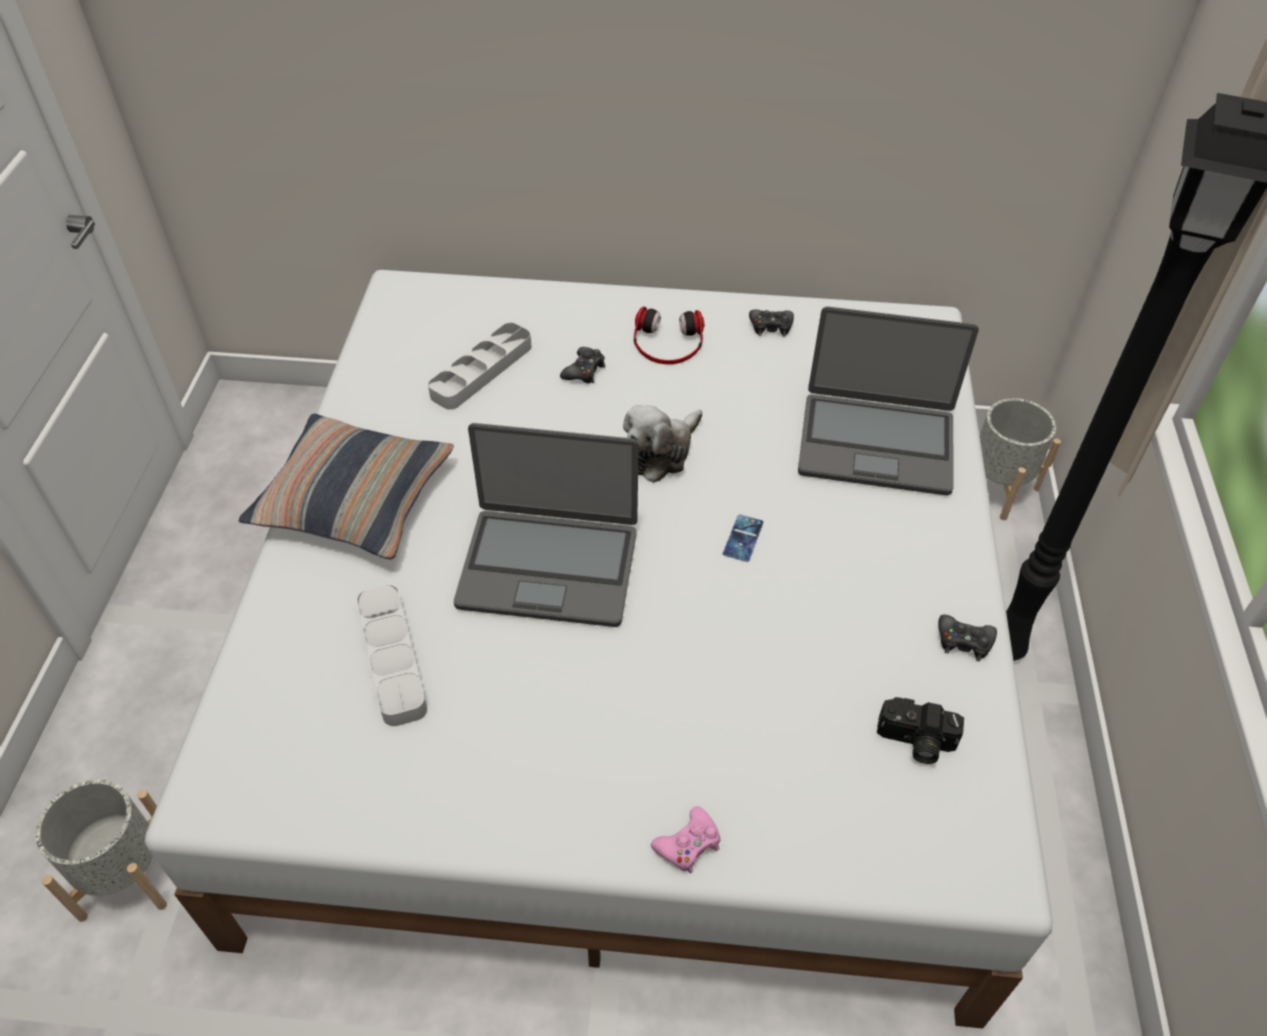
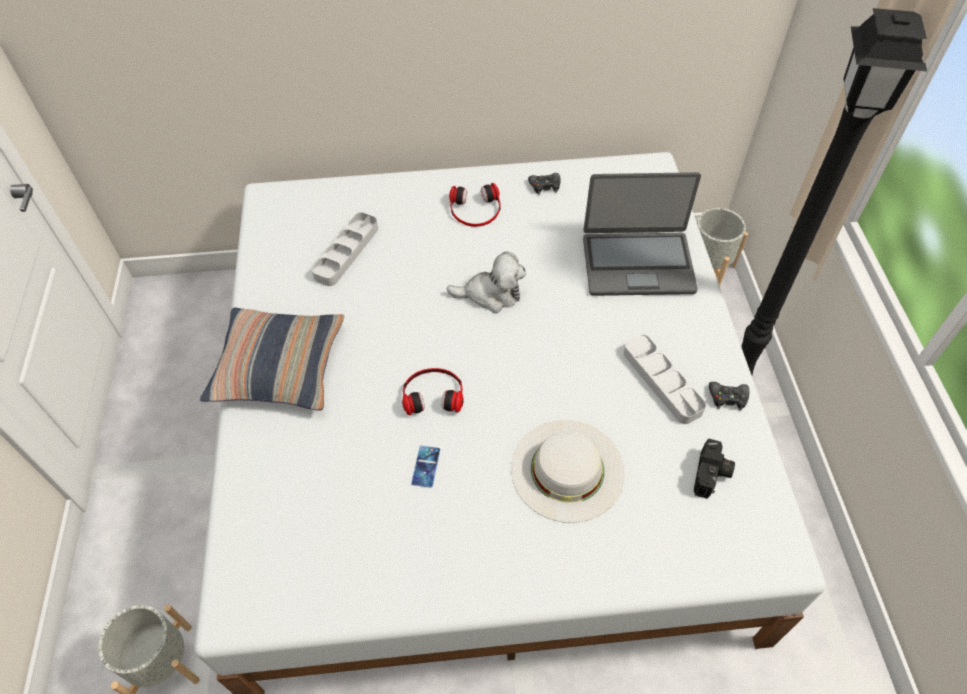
camera: 10 degrees left, 5 degrees up
(392, 658) = (339, 482): grey tray -> grey tray (662, 381)
(548, 566) = (433, 394): laptop -> headphones
(584, 371) = (421, 240): black game controller -> none
(661, 452) = (491, 294): plush toy -> plush toy turned 120 degrees counterclockwise
(688, 844) = (579, 577): pink game controller -> none
(708, 697) = (567, 470): none -> white hat
(743, 538) = (563, 349): phone -> phone (426, 466)
(915, 742) = (712, 475): camera -> camera turned 75 degrees counterclockwise

